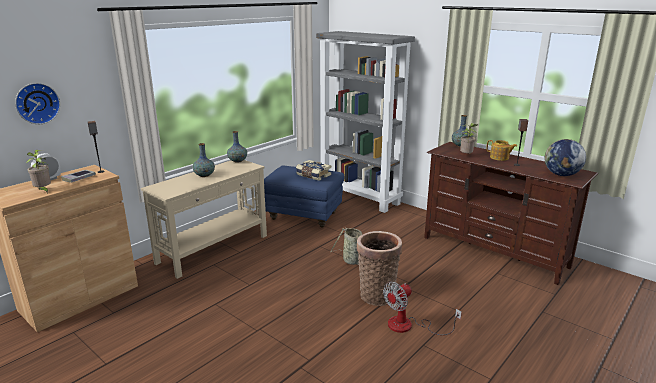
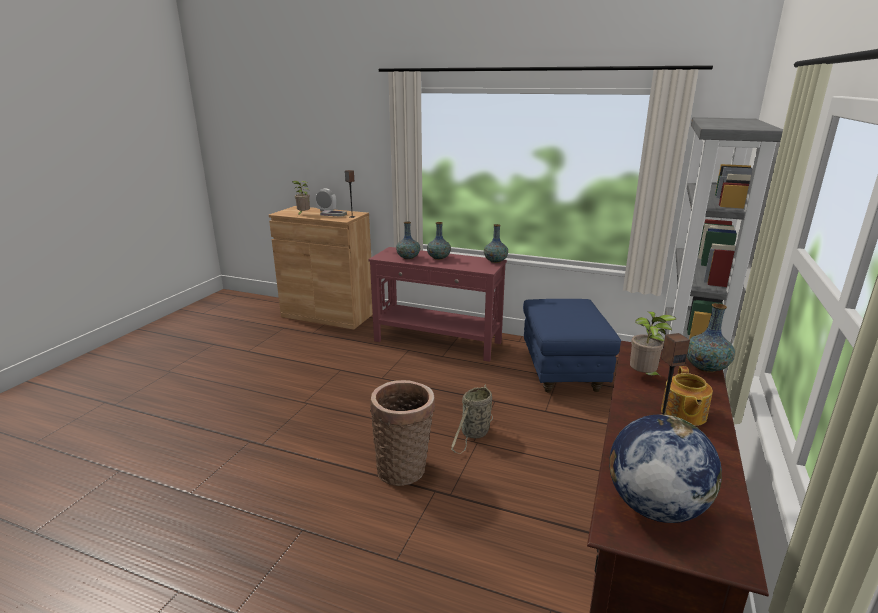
camera: 70 degrees right, 0 degrees up
(37, 103) = (335, 148): wall clock -> none
(187, 185) = (408, 258): none -> vase
(214, 249) = (438, 342): beige console table -> red console table
(313, 175) = (570, 320): book -> none
(409, 326) = (341, 510): fan -> none

